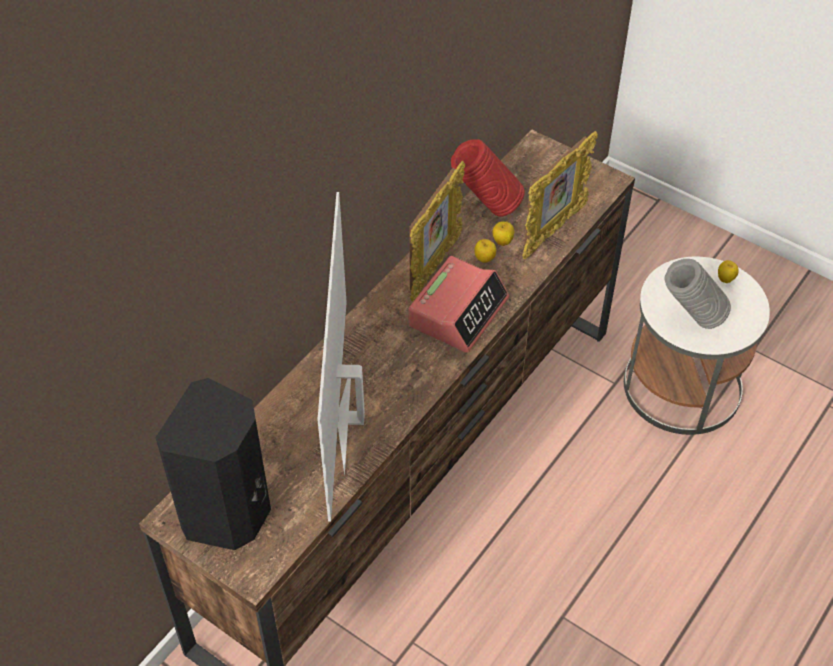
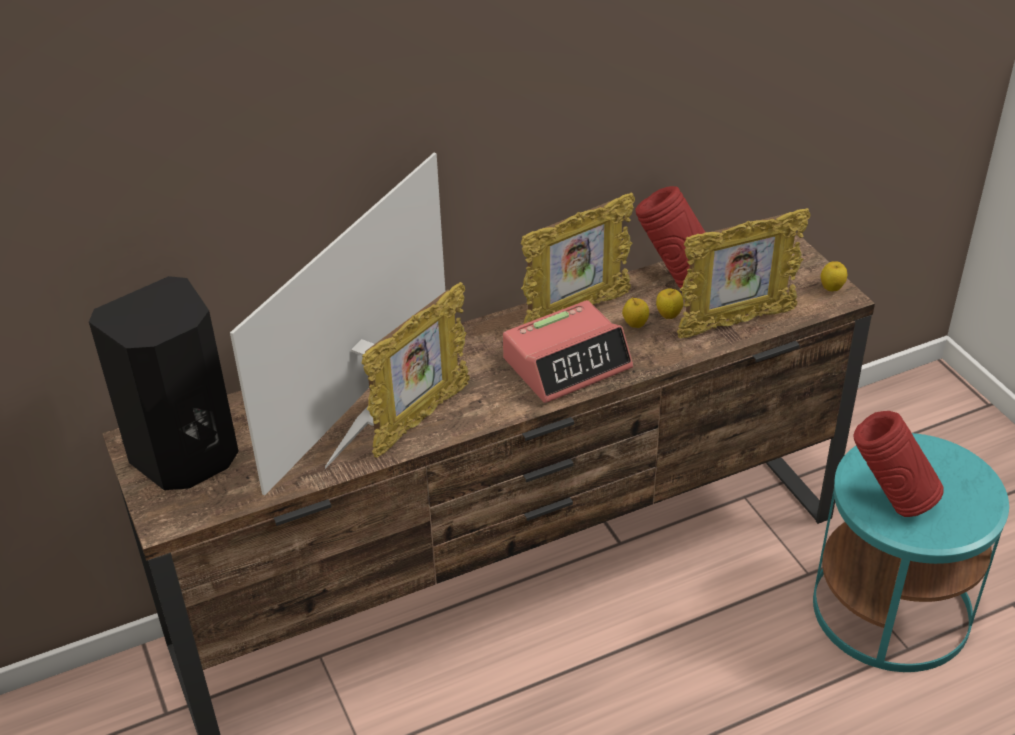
camera: 30 degrees right, 10 degrees down
(385, 404) = (420, 419): none -> picture frame
(682, 386) = (892, 608): white side table -> turquoise side table
(691, 319) = (889, 501): grey vase -> red vase
(725, 279) = (964, 475): apple -> apple (832, 288)

